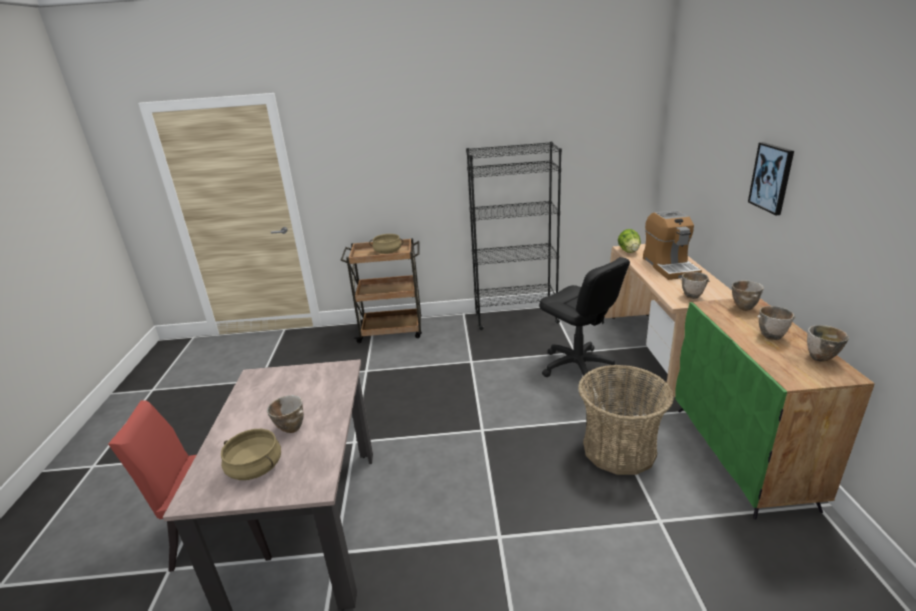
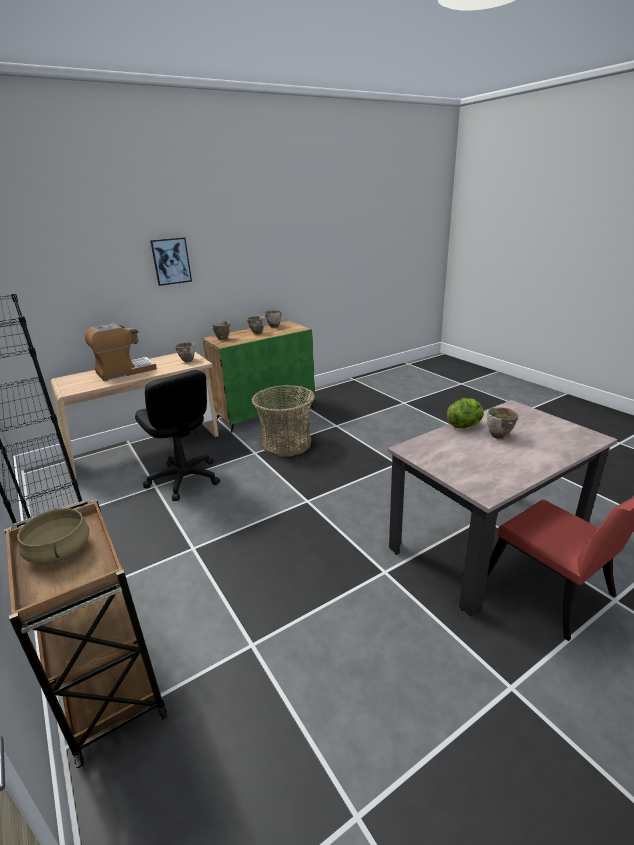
camera: 120 degrees left, 0 degrees up
(254, 468) = (542, 430): beige cooking pot -> none
(577, 367) = (184, 479): black office chair -> black office chair turned 120 degrees clockwise
(629, 251) = (80, 388): lettuce -> lettuce (465, 426)

